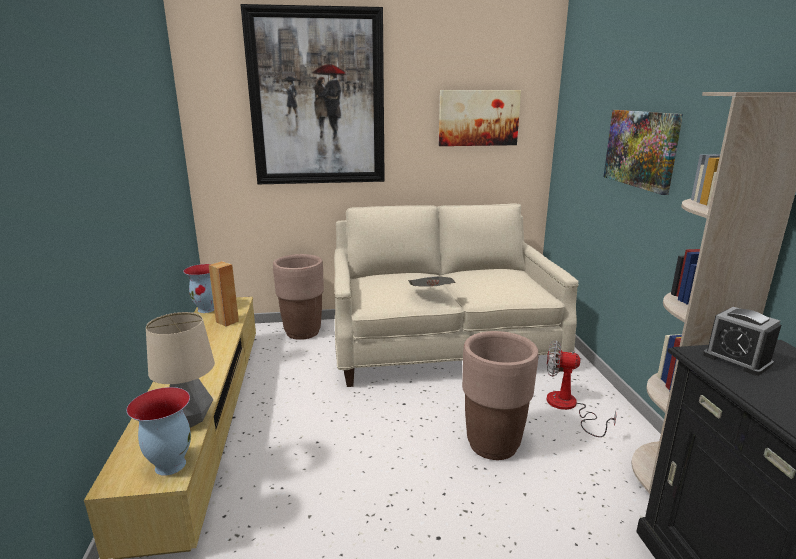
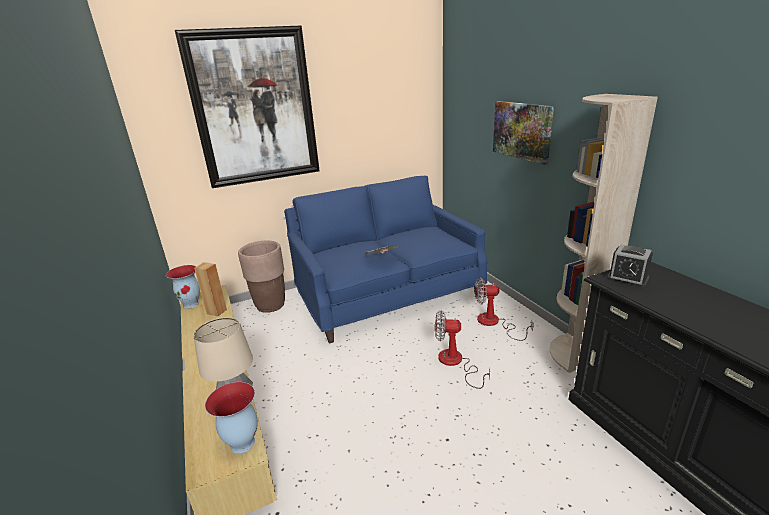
camera: 15 degrees left, 5 degrees up
(442, 345) = (386, 294): beige sofa -> blue sofa
(478, 118) = (386, 111): picture -> none
(493, 445) = (455, 363): brown planter -> fan

